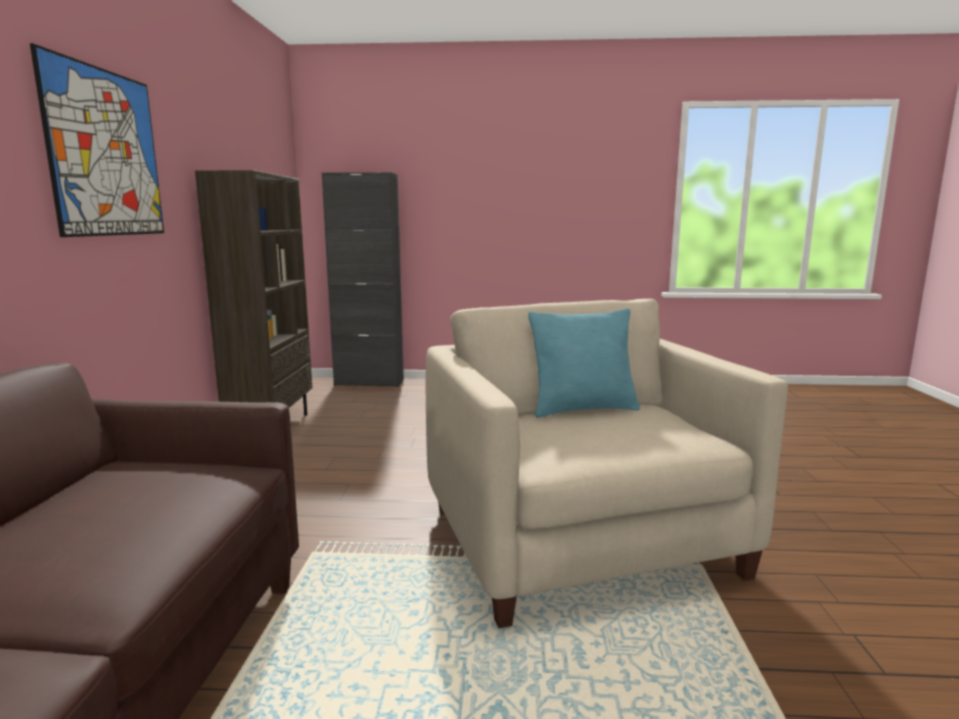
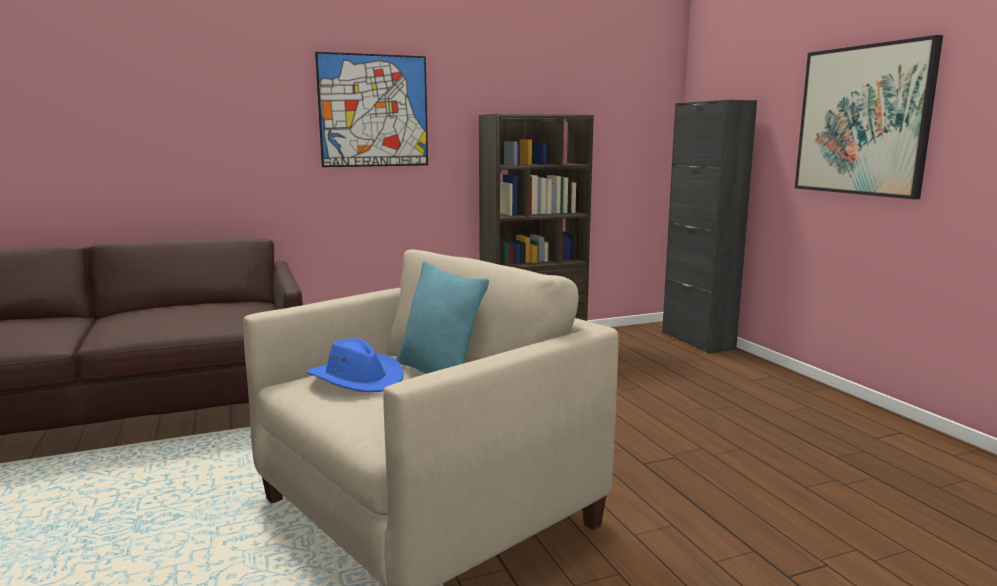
camera: 65 degrees right, 0 degrees up
(496, 193) = (863, 120): none -> picture
(578, 432) = (357, 378): none -> blue hat

